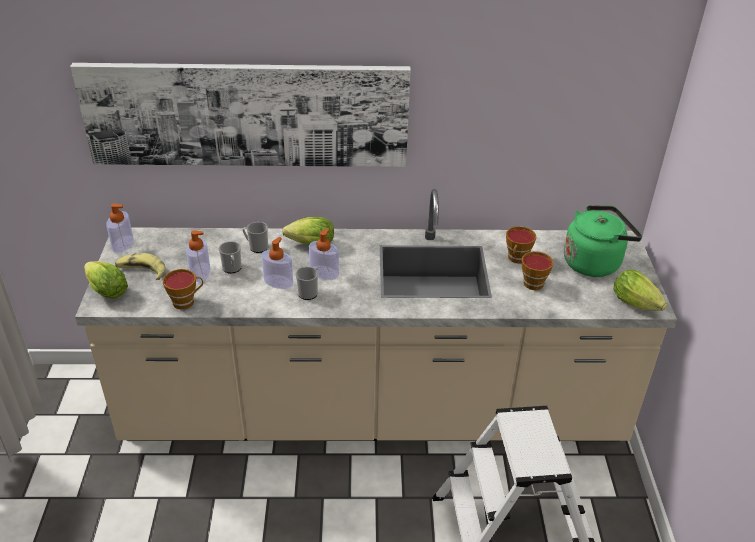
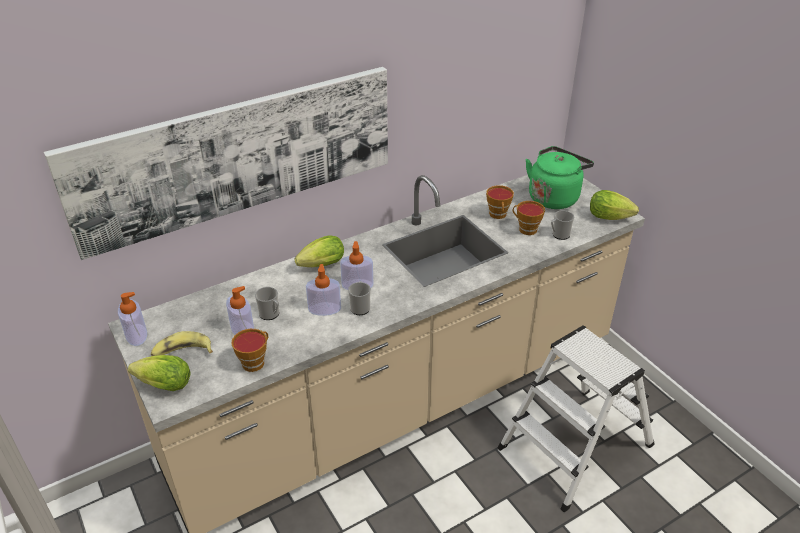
camera: 30 degrees left, 0 degrees up
(256, 247) = (274, 286): mug -> mug (559, 235)

